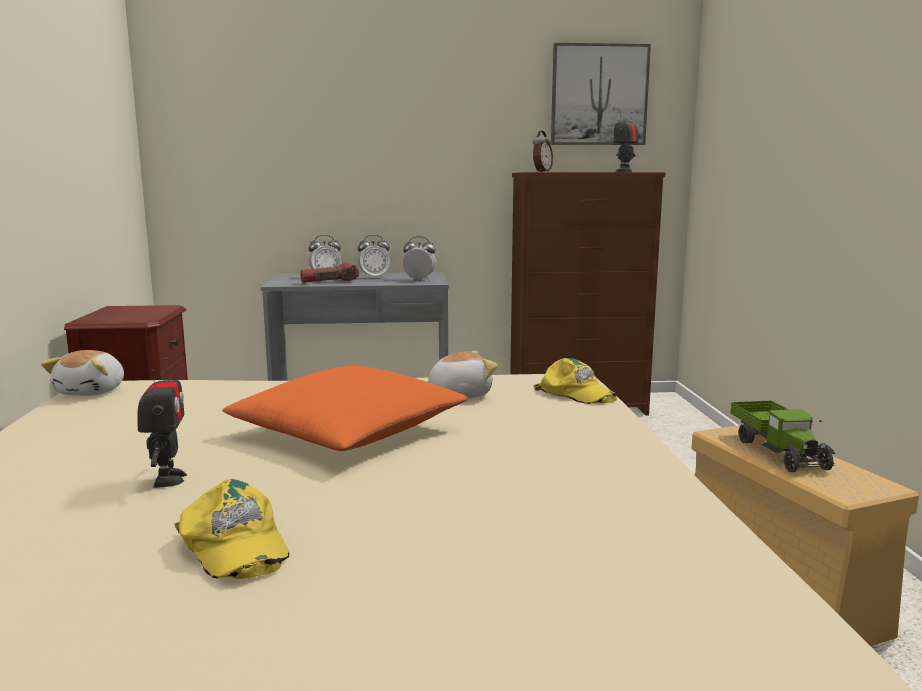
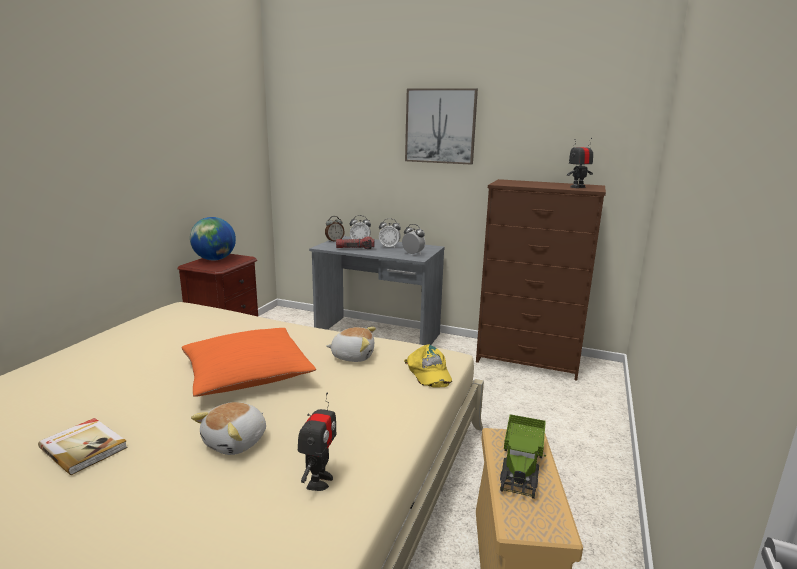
camera: 25 degrees right, 5 degrees up
(93, 391) = (169, 311): plush toy -> plush toy (236, 442)
(117, 313) = (215, 259): none -> globe
(168, 479) = (120, 388): toy robot -> toy robot (319, 481)
(233, 544) = (84, 447): yellow cap -> book
(541, 172) = (508, 183): alarm clock -> alarm clock (334, 241)
(599, 95) = (575, 120): picture -> picture (440, 126)

